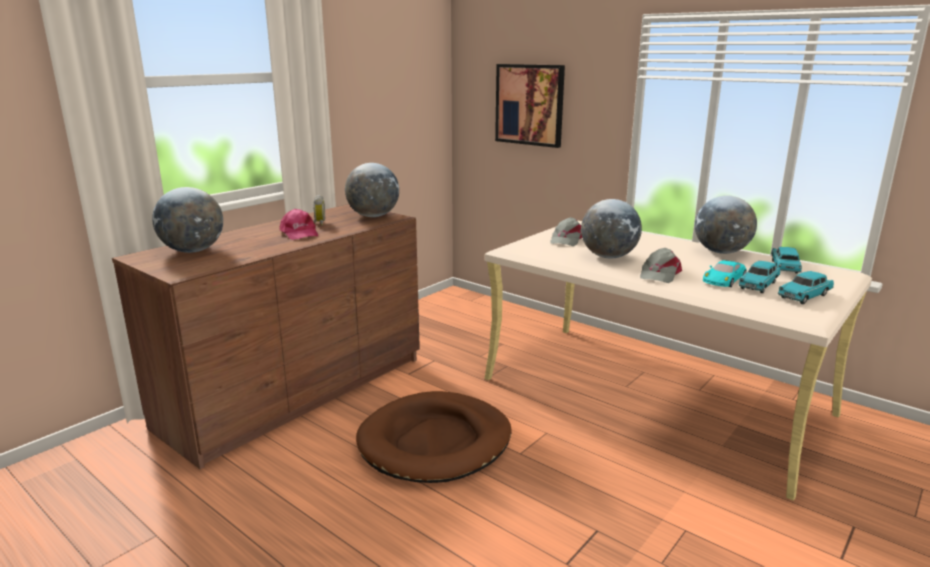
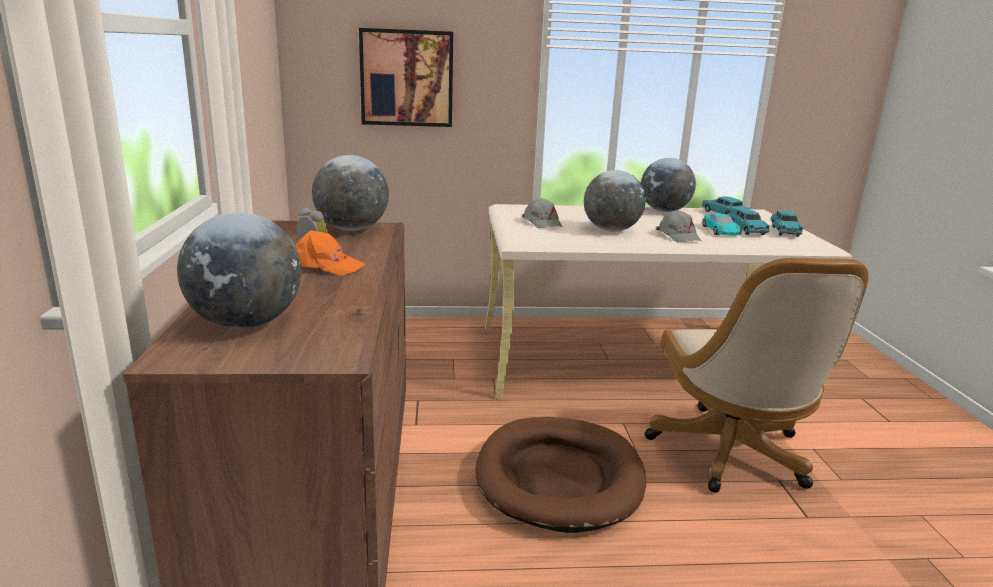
camera: 45 degrees left, 0 degrees up
(299, 233) = (325, 266): pink cap -> orange cap
(591, 496) = (733, 457): none -> office chair

